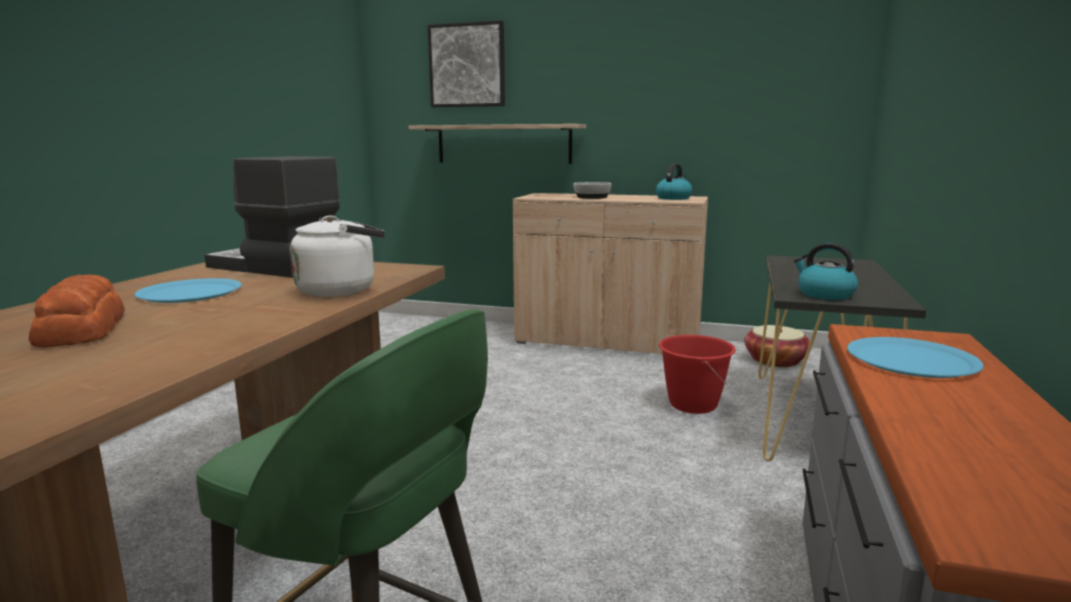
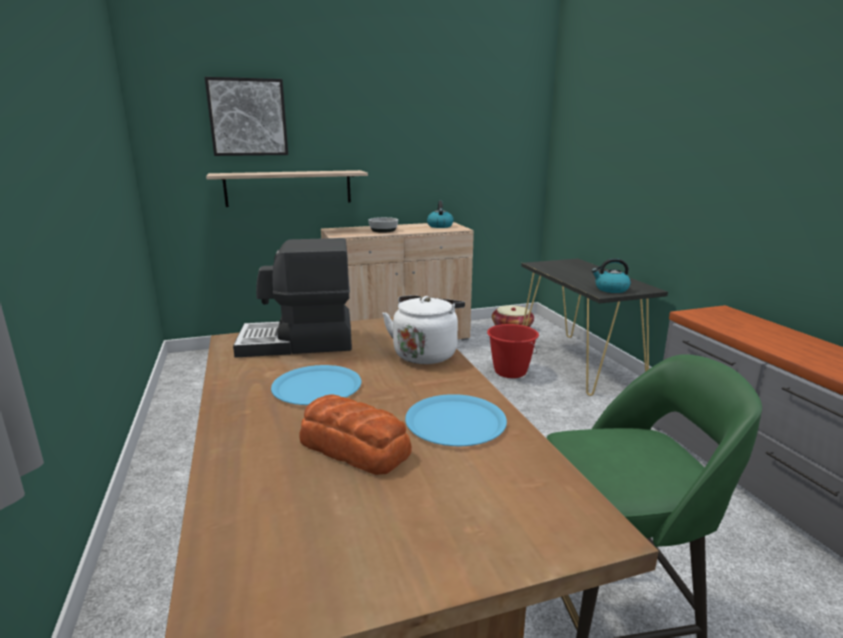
camera: 35 degrees left, 5 degrees up
(912, 360) = (741, 327): blue plate -> blue plate (455, 422)

